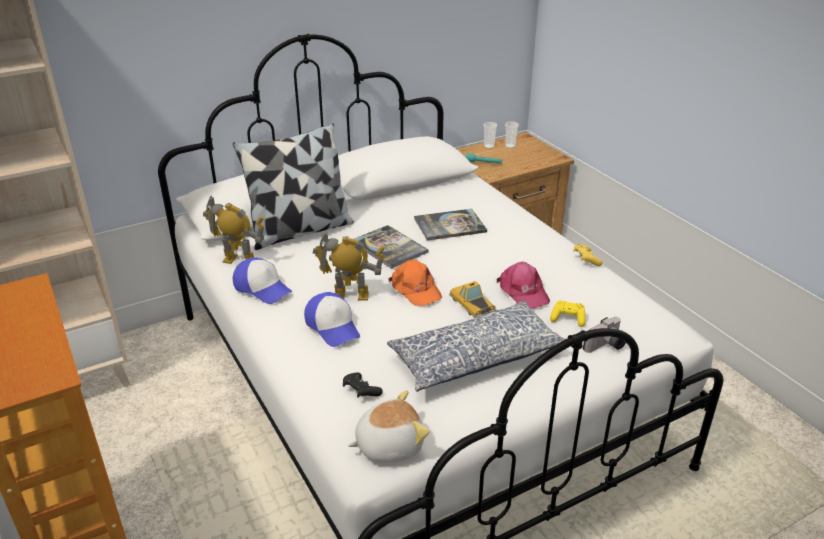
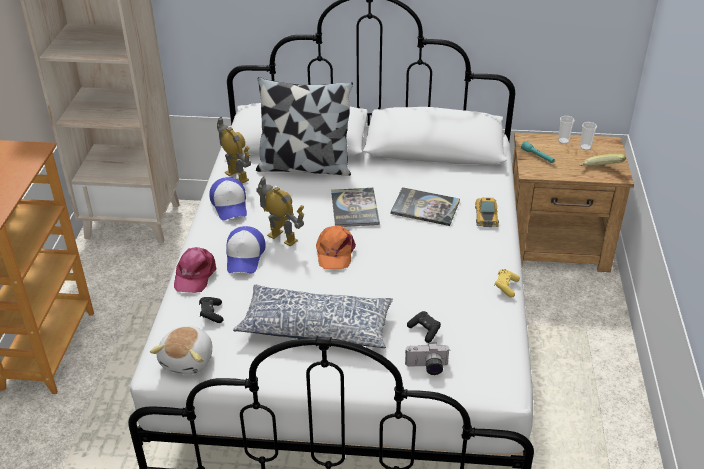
camera: 35 degrees right, 5 degrees up
(388, 444) = (188, 360): plush toy -> plush toy turned 90 degrees clockwise
(471, 303) = (364, 283): toy car -> toy car (486, 215)
(523, 291) = (416, 291): pink cap -> pink cap (194, 274)
(540, 158) = (599, 170): none -> banana
(568, 319) = (424, 330): yellow game controller -> black game controller

